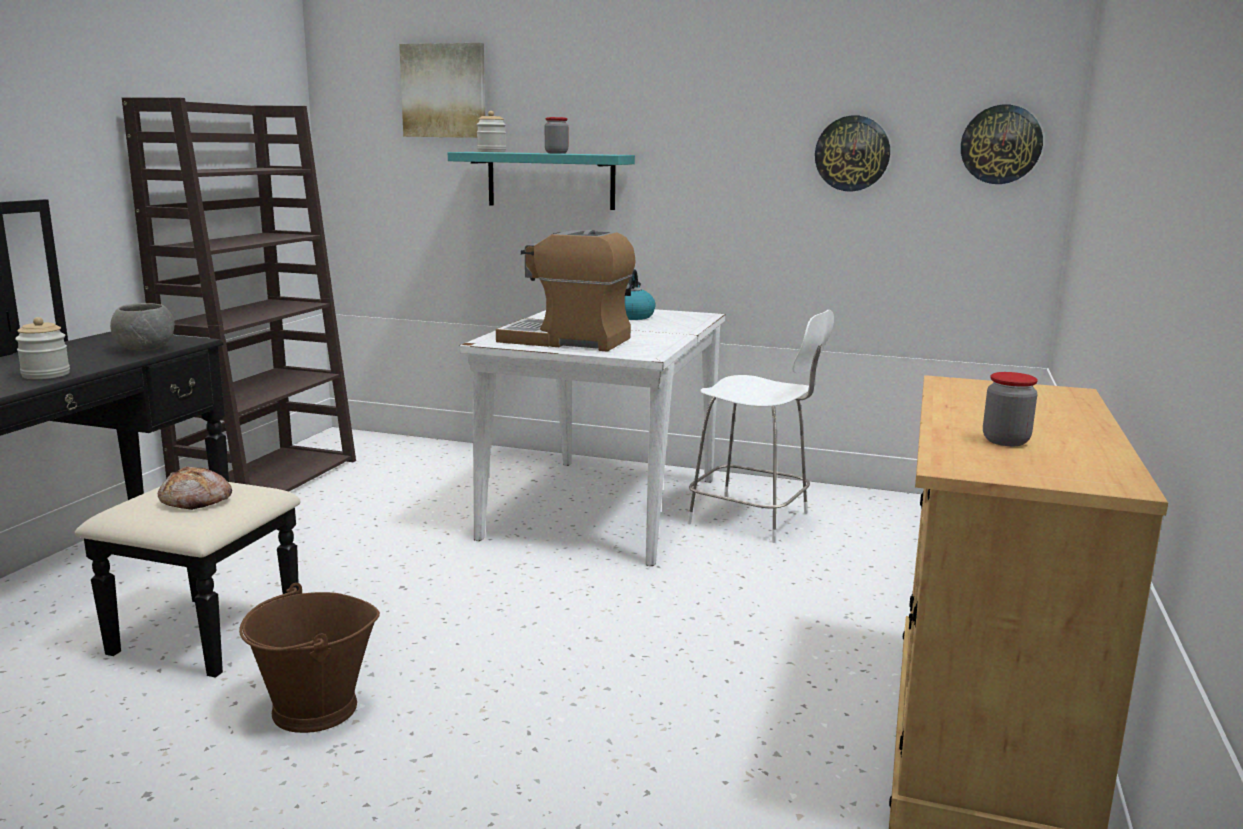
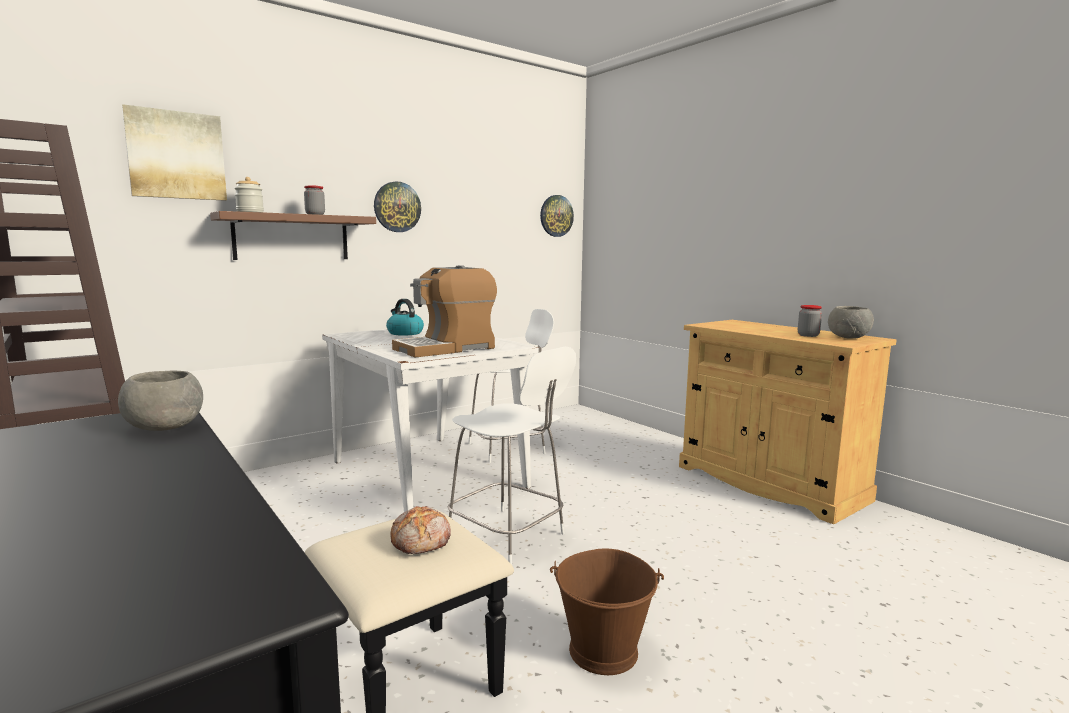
camera: 55 degrees left, 5 degrees down
(46, 375) = (186, 472): jar -> none
(503, 594) = (509, 537): none -> white chair
(551, 180) = (291, 237): turquoise shelf -> brown shelf
(852, 153) = (492, 219): wall clock -> wall clock (397, 207)
(1060, 466) = (848, 338): none -> grey bowl

